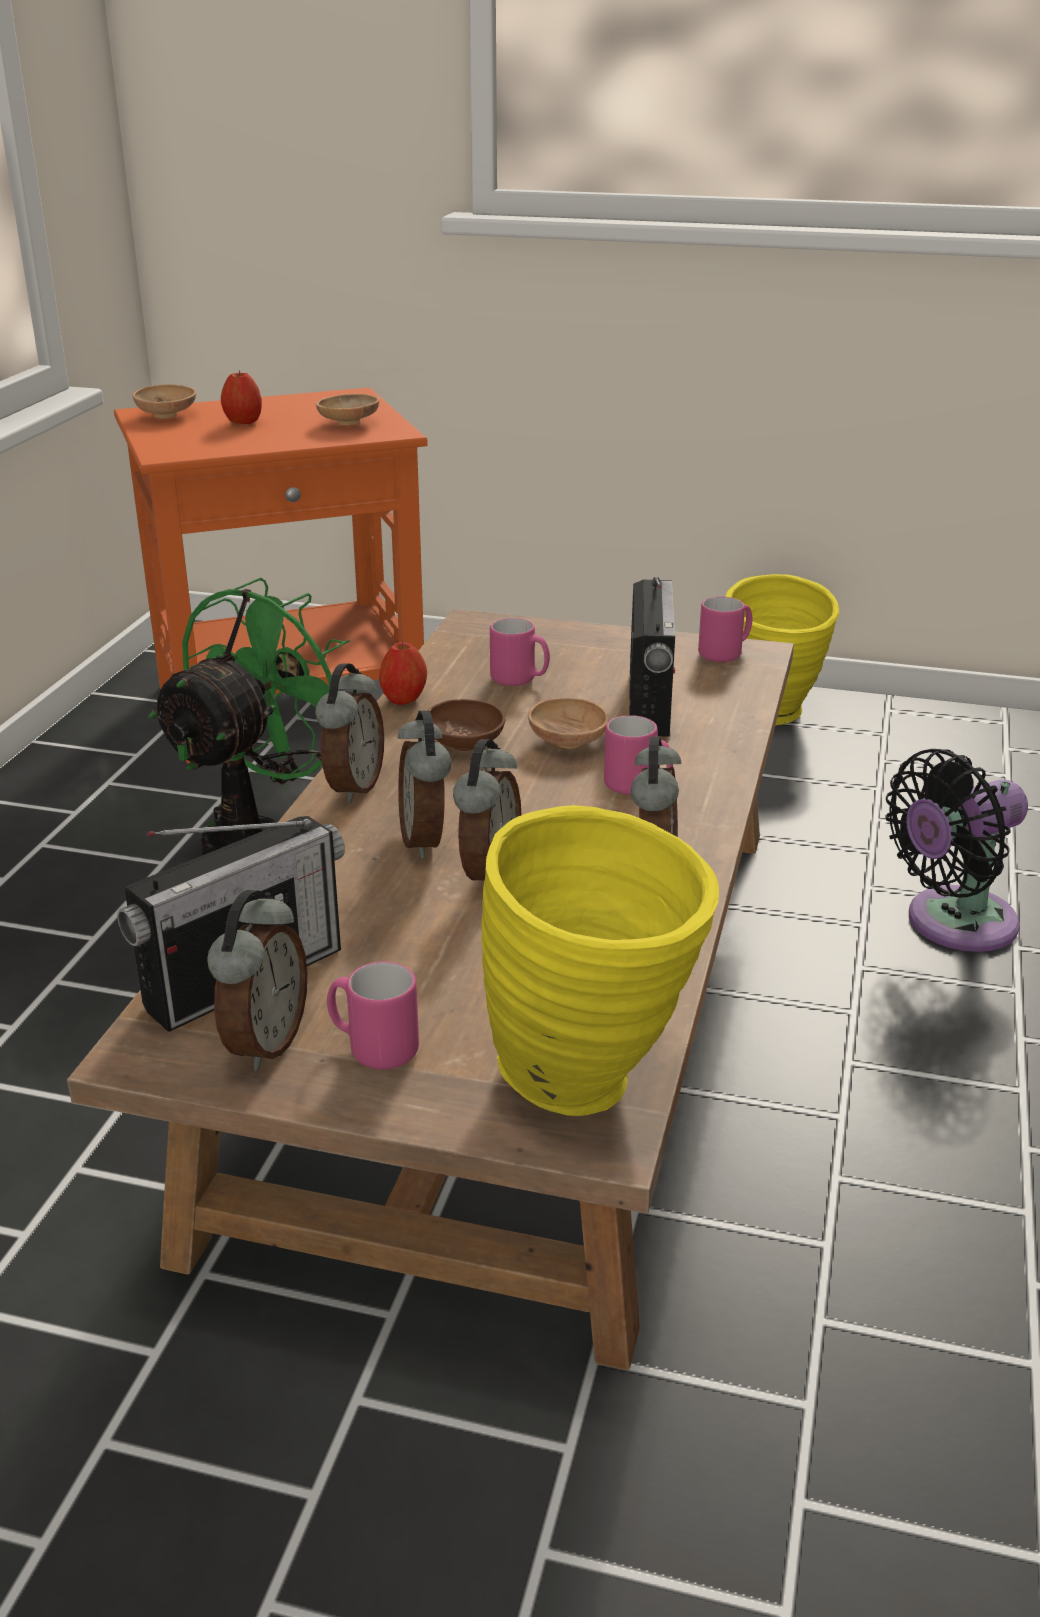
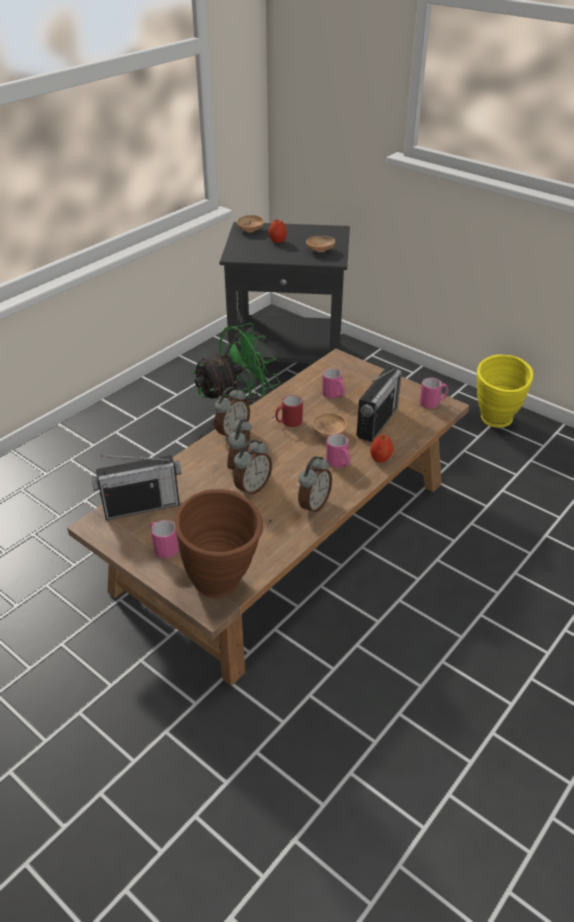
camera: 25 degrees right, 10 degrees up
(264, 1043) = (131, 534): alarm clock -> none
(293, 705) = (288, 362): orange side table -> black side table
(404, 700) = (281, 394): apple -> apple (380, 459)
(465, 743) = (288, 423): brown bowl -> red mug
(595, 1083) = (224, 587): yellow vase -> brown vase
(952, 924) = (494, 552): black fan -> none

